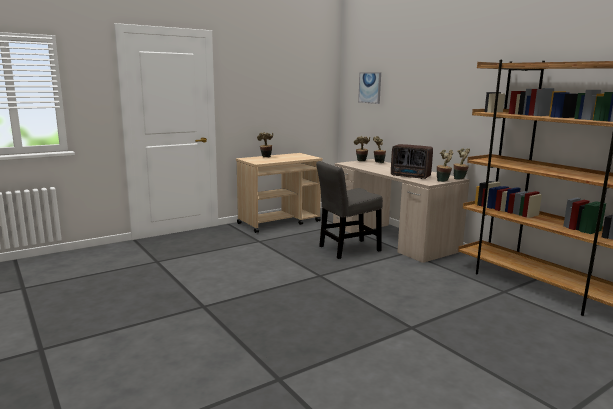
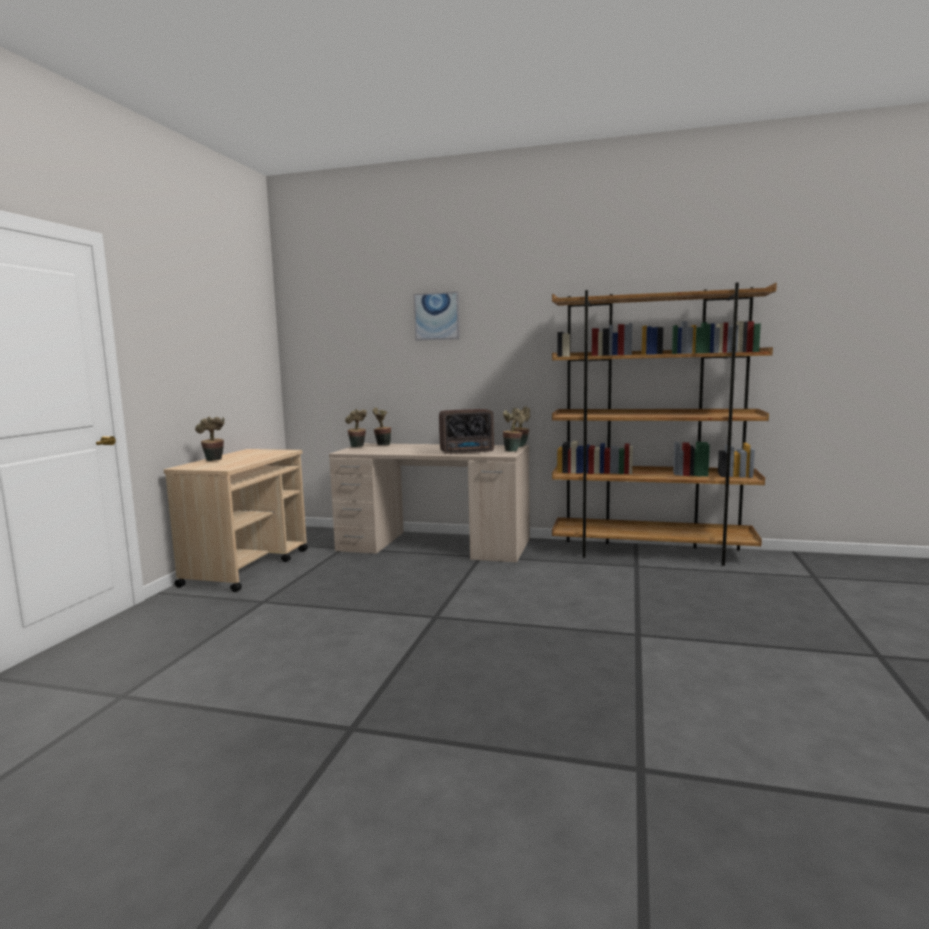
camera: 40 degrees left, 5 degrees down
(347, 249) = (407, 574): grey chair -> none
(370, 87) = (341, 341): picture -> picture (437, 316)

